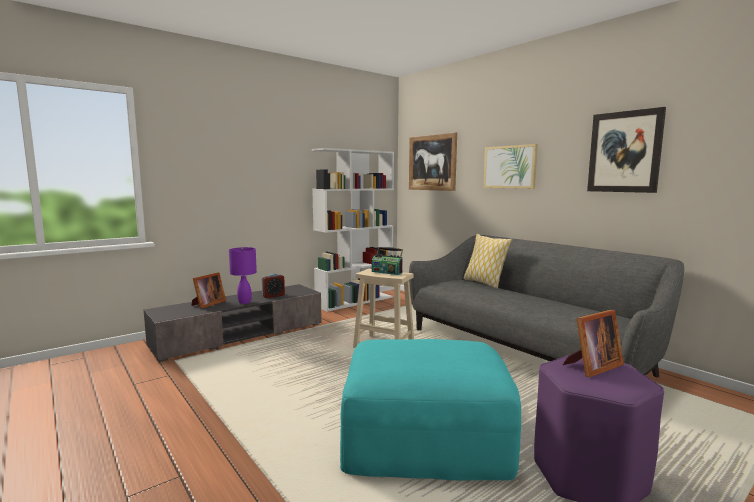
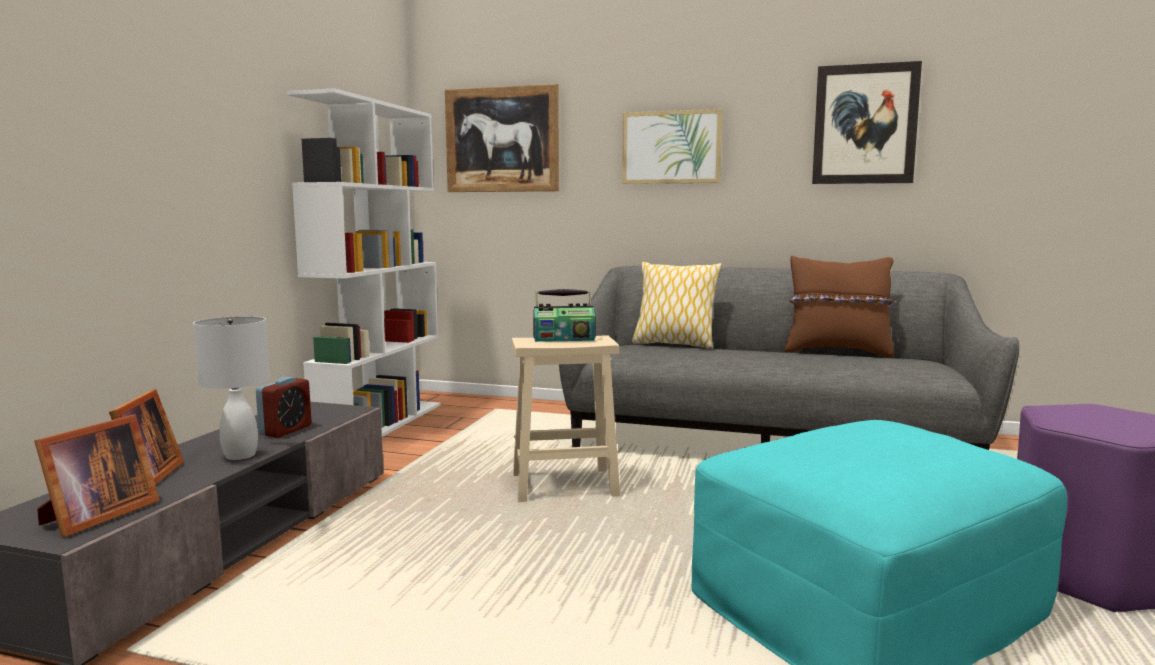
camera: 35 degrees left, 0 degrees up
(244, 302) = (241, 455): purple table lamp -> white table lamp
(573, 302) = (837, 352): none -> brown pillow
(592, 367) = (1087, 414): picture frame -> picture frame (95, 517)

